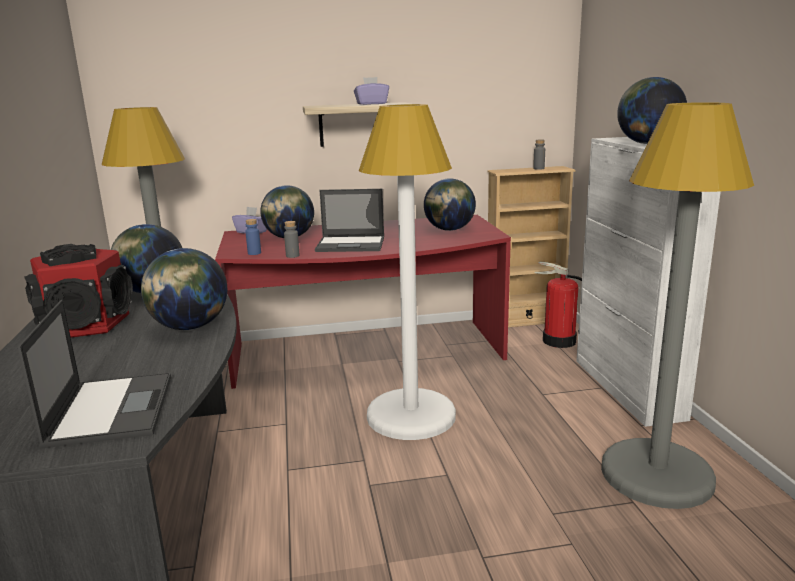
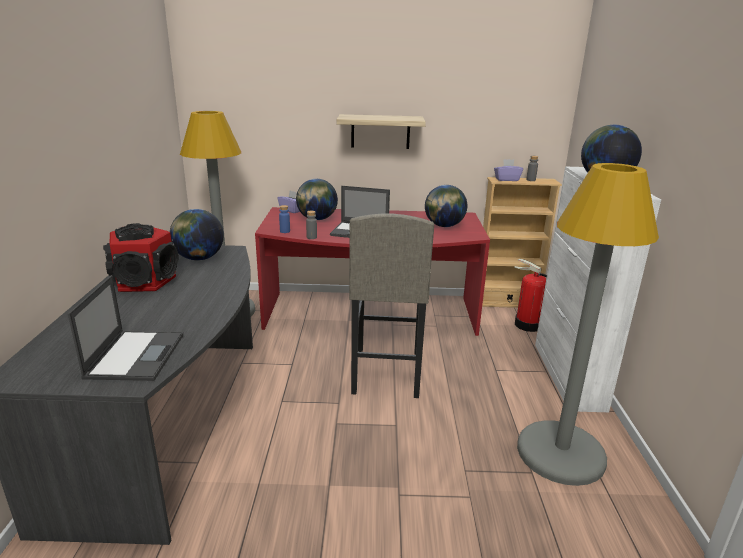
camera: 10 degrees right, 5 degrees up
(189, 327) = (212, 294): globe -> none
(371, 104) = (393, 117): purple tissue box -> purple tissue box (506, 179)
(411, 416) = (385, 372): white floor lamp -> grey stool

